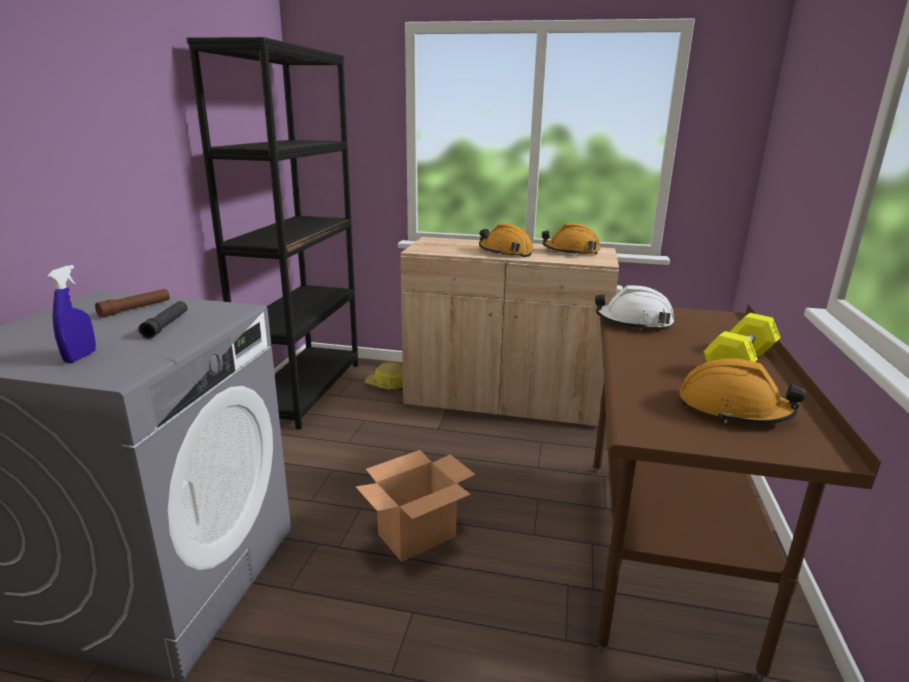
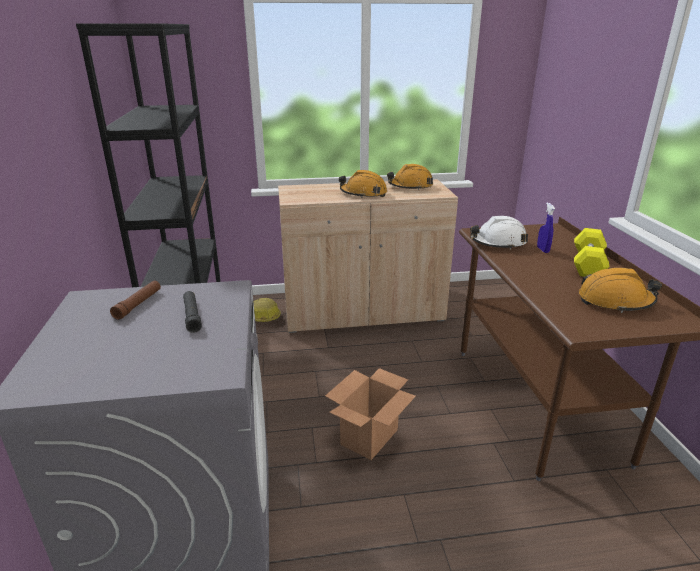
camera: 20 degrees left, 5 degrees up
(80, 357) = (160, 363): blue spray bottle -> blue spray bottle (542, 250)

